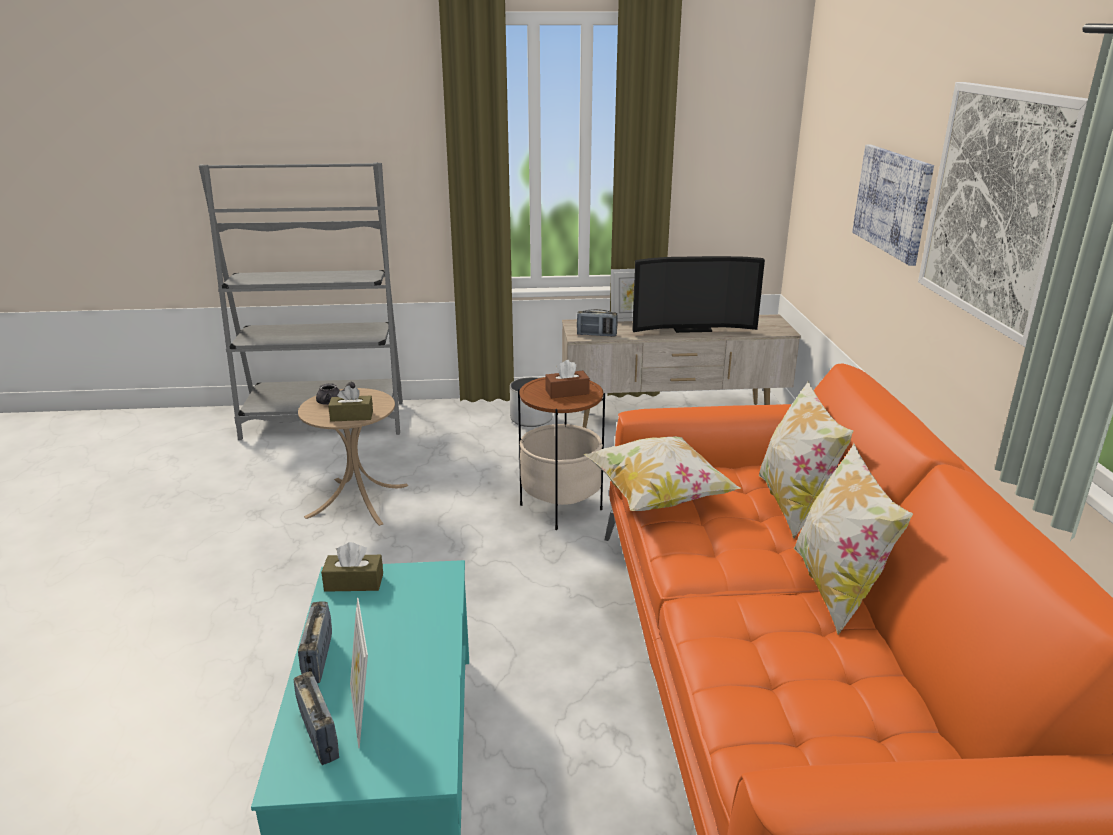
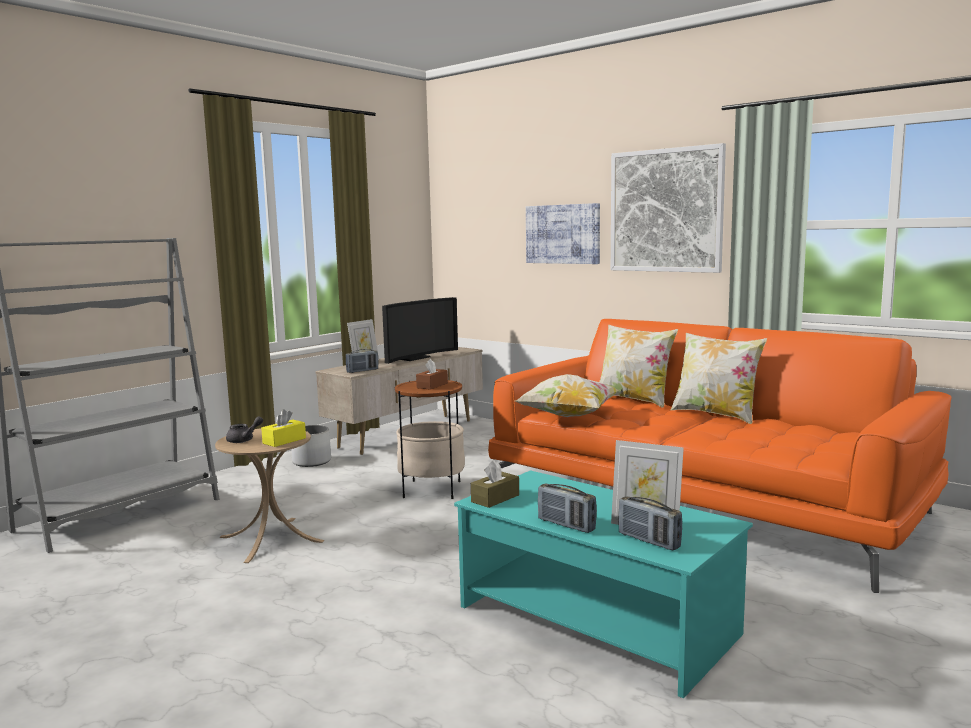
camera: 45 degrees left, 15 degrees down
(319, 735) = (648, 541): radio -> radio turned 150 degrees counterclockwise
(352, 416) = (284, 441): brown tissue box -> yellow tissue box

